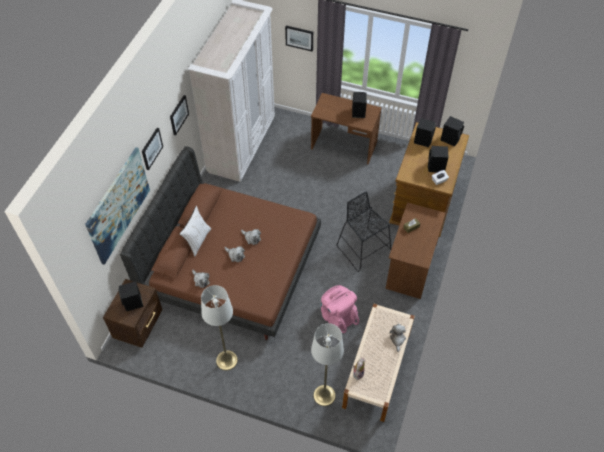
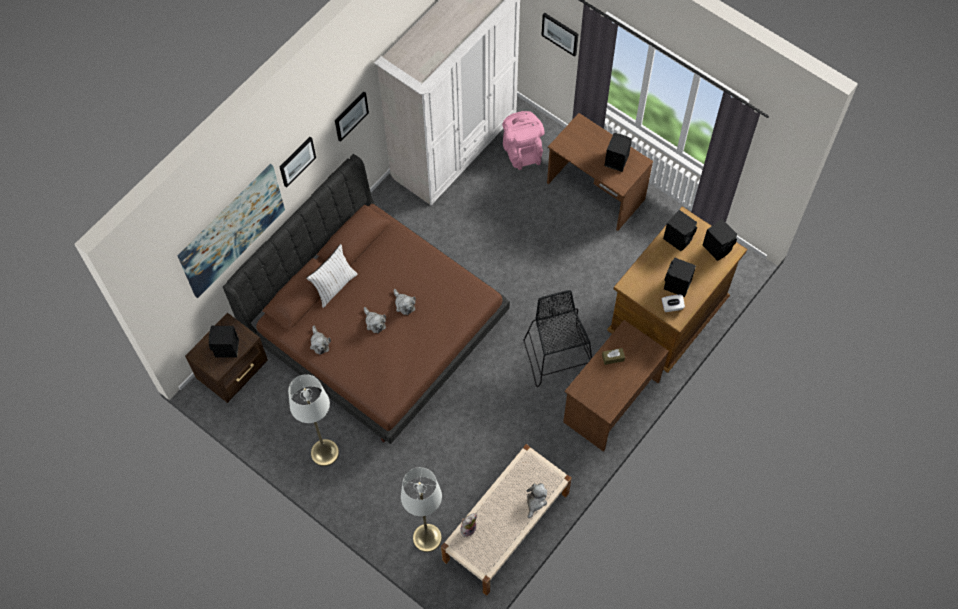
camera: 20 degrees right, 10 degrees up
(337, 316) = (485, 440): pink backpack -> pink backpack (522, 150)

